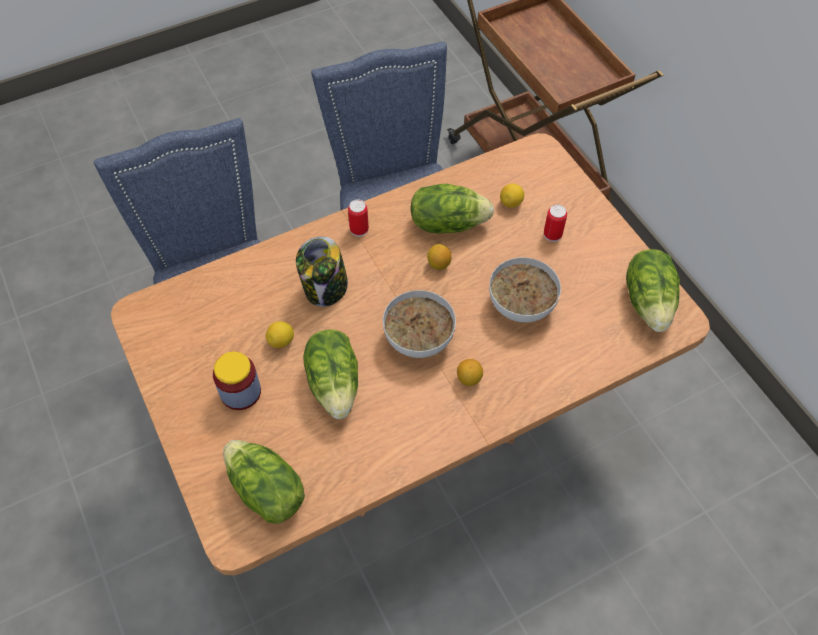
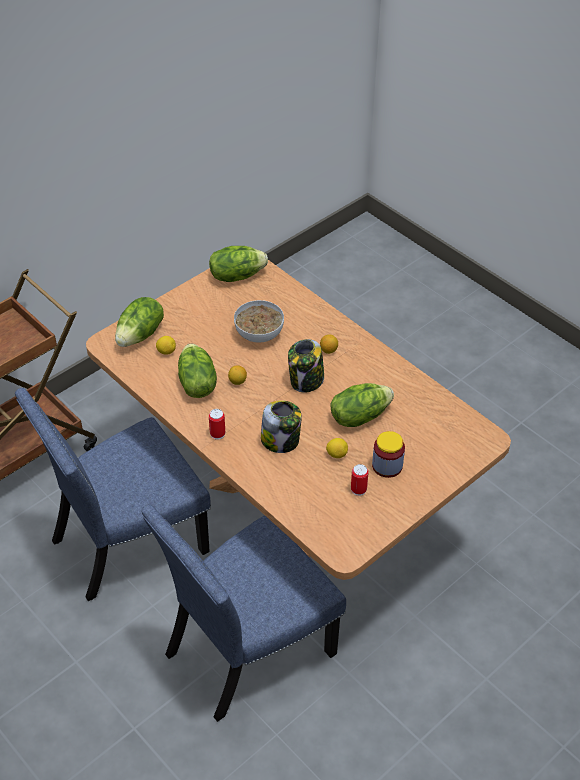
camera: 105 degrees left, 10 degrees down
(266, 492) = (452, 432): lettuce -> lettuce (141, 335)
(417, 338) = (306, 381): bowl -> jar
(552, 234) = (191, 326): can -> can (358, 489)

